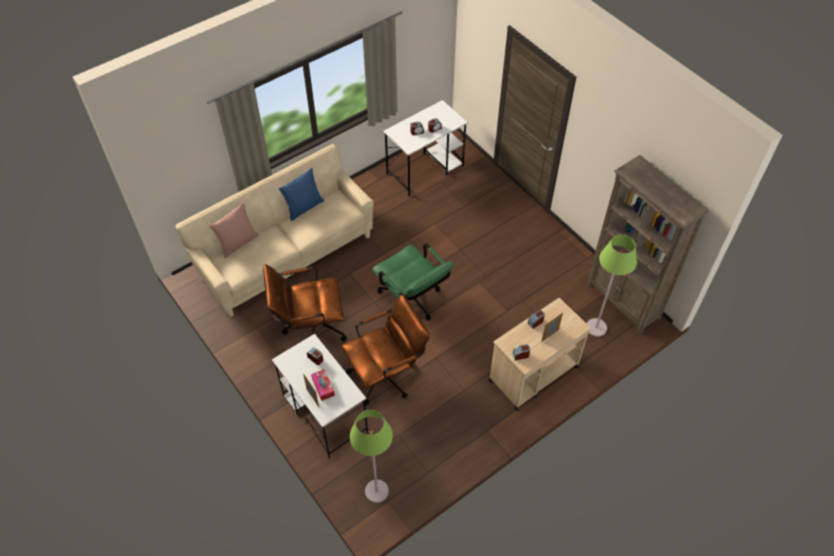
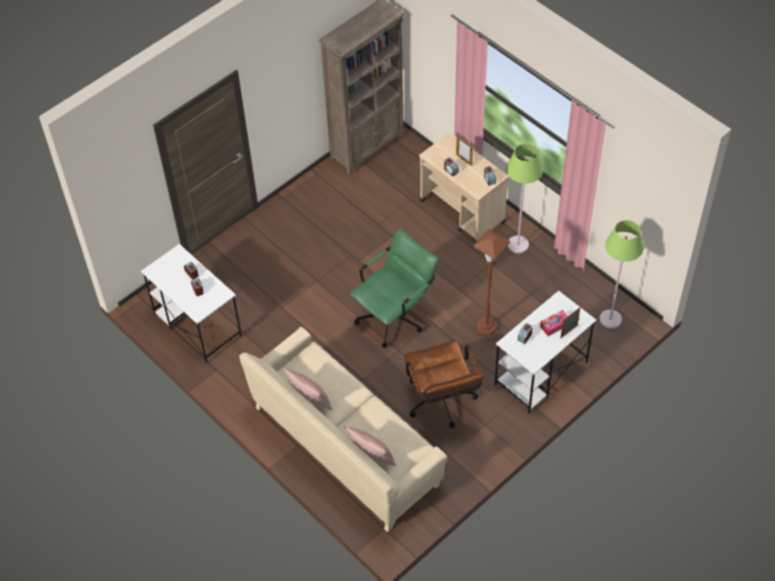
camera: 95 degrees left, 0 degrees up
(304, 207) = (310, 400): blue pillow -> pink pillow
(387, 375) = (486, 327): brown office chair -> brown floor lamp
(596, 327) = (402, 166): green floor lamp -> green floor lamp (517, 245)

